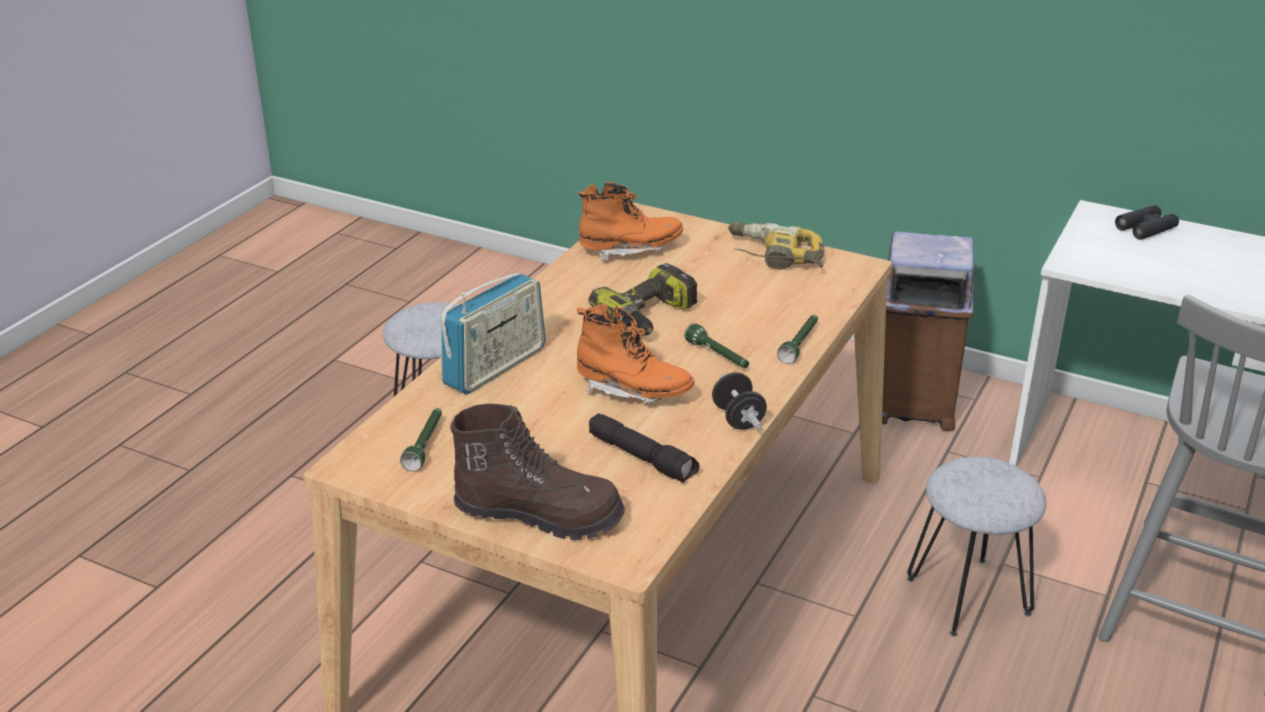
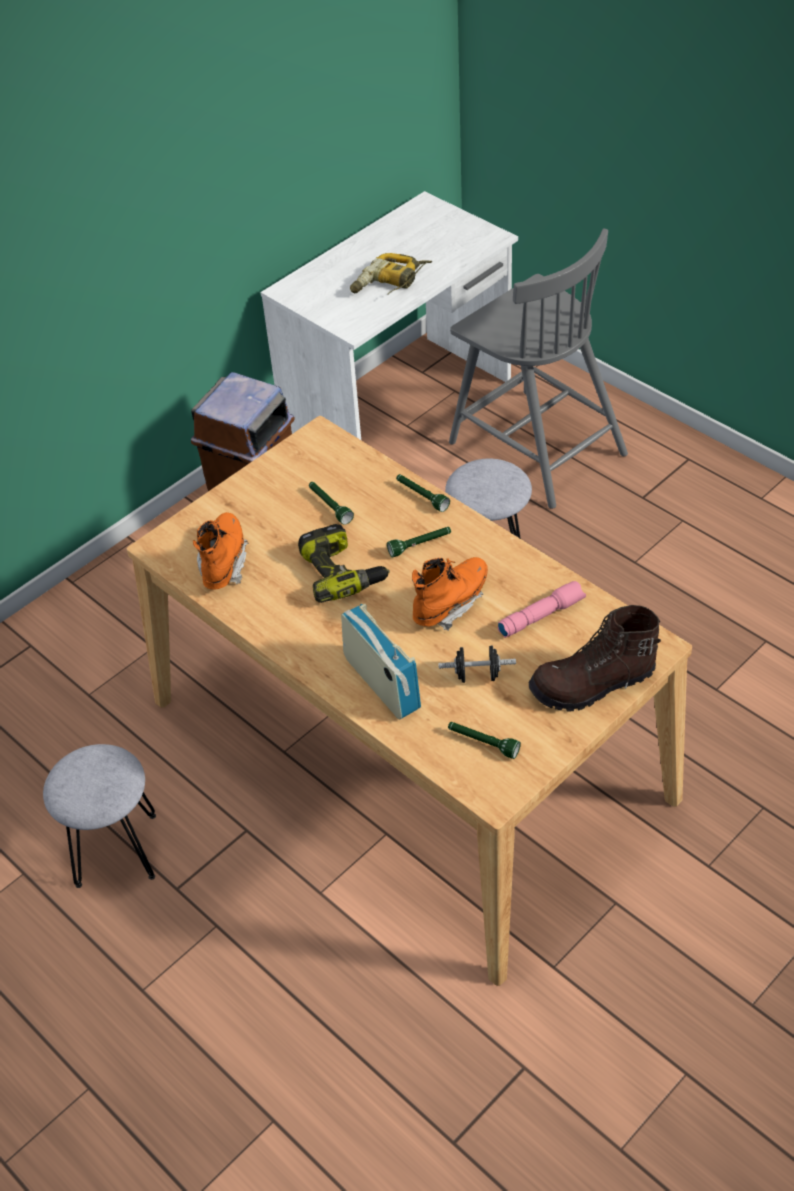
camera: 70 degrees left, 15 degrees up
(540, 514) = (593, 685): brown boot -> brown boot turned 135 degrees counterclockwise
(643, 458) = (541, 615): black flashlight -> pink flashlight
(738, 418) = (508, 553): black dumbbell -> black dumbbell (477, 675)
(747, 291) = (329, 506): none -> green flashlight
(774, 256) = (279, 477): power drill -> power drill (390, 283)
(1146, 228) = (323, 277): black binoculars -> none

